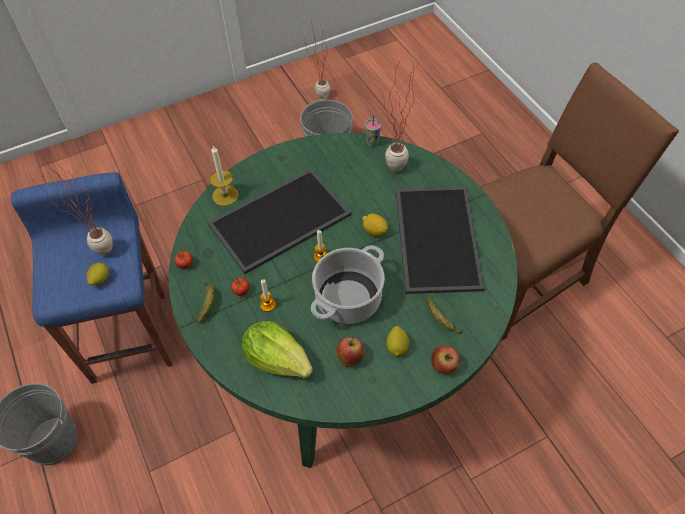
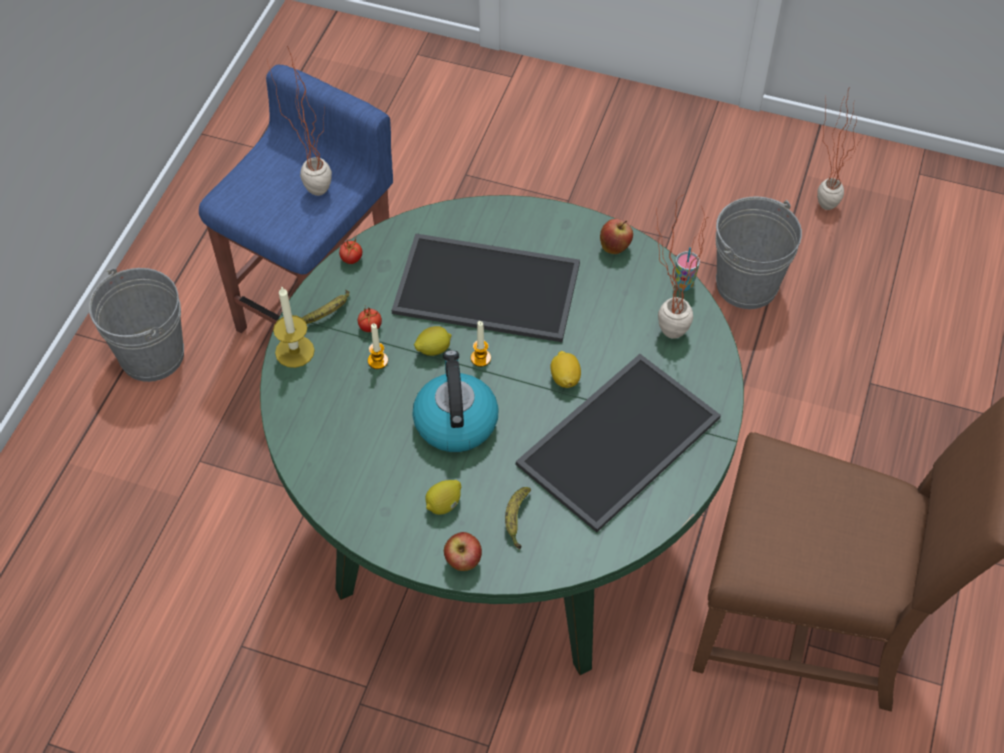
camera: 45 degrees right, 0 degrees up
(100, 279) = (285, 216): lemon -> lemon (433, 349)
(225, 195) = (465, 220): candle -> candle (294, 351)
(278, 359) = (328, 417): lettuce -> none
(348, 299) = (455, 421): cooking pot -> kettle
(350, 358) = (390, 474): apple -> apple (615, 247)

